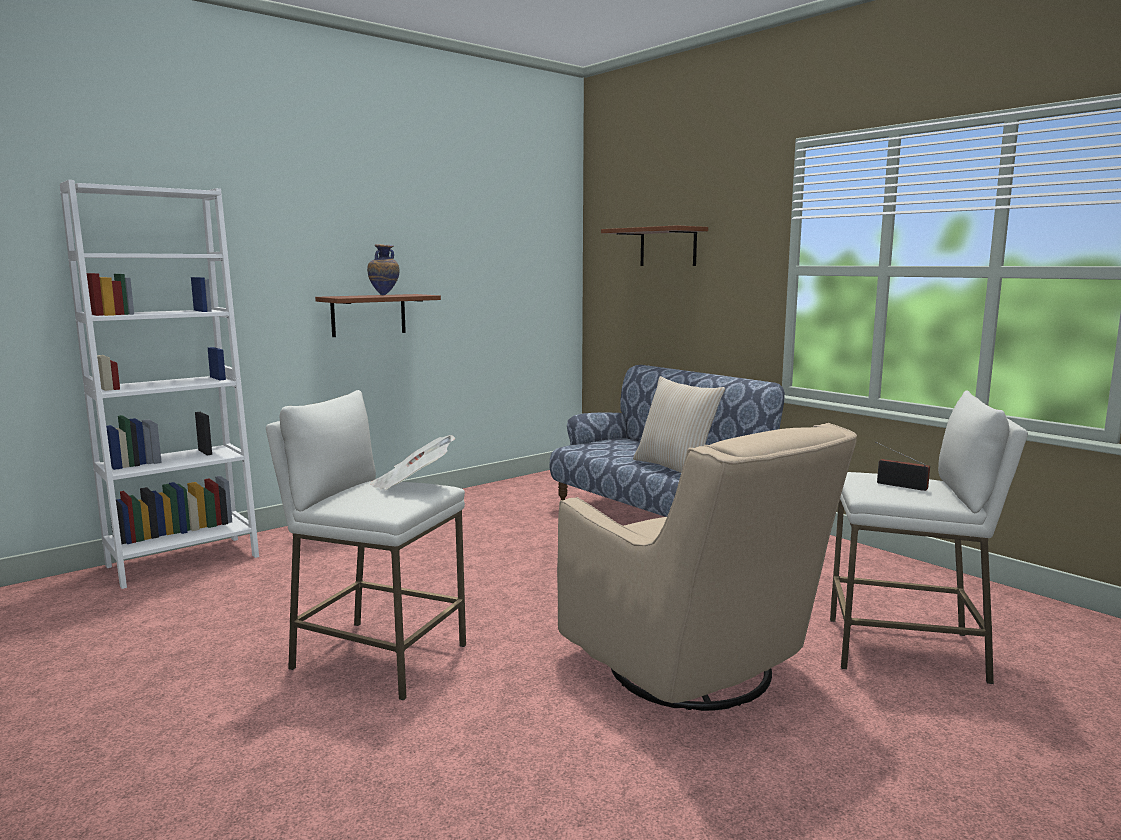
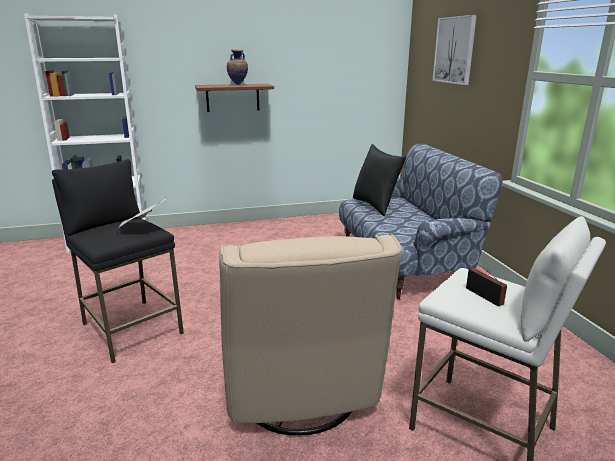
camera: 25 degrees right, 10 degrees up
(378, 657) = (131, 329): white stool -> black stool
(608, 448) = (376, 205): none -> black pillow
(668, 247) = (454, 50): brown shelf -> picture
(675, 468) = (402, 230): beige pillow -> none

